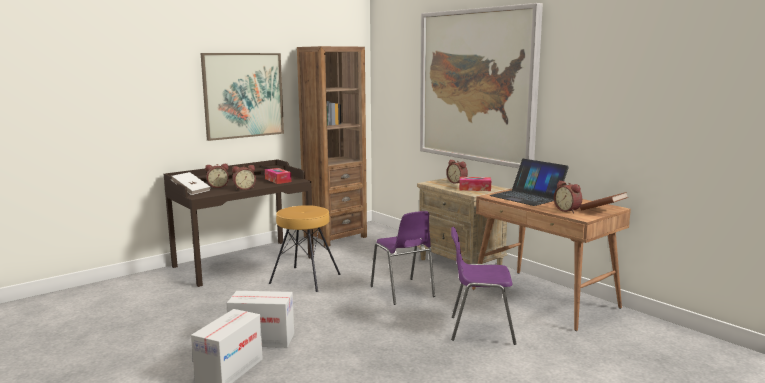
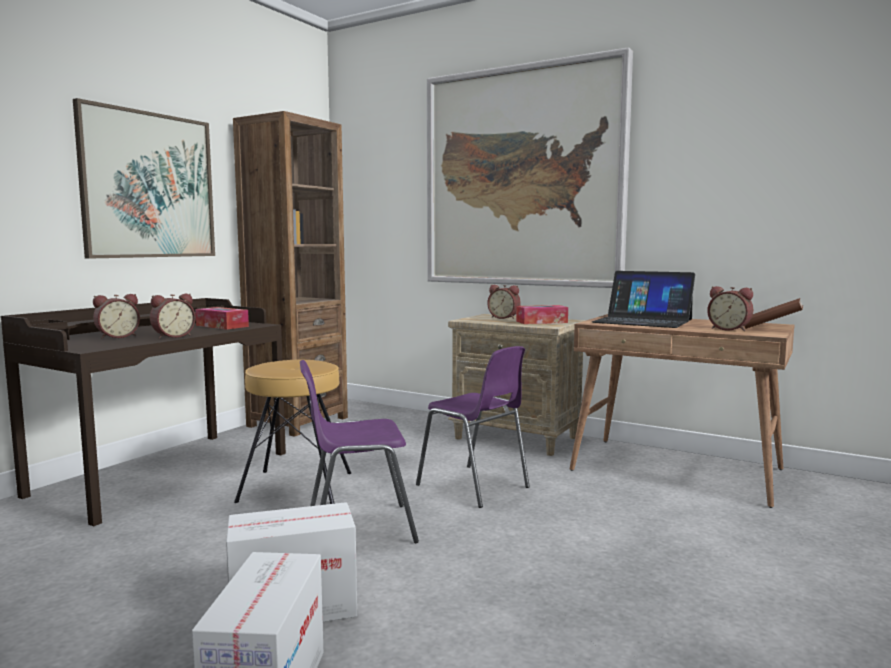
camera: 20 degrees left, 5 degrees down
(191, 191) = (68, 344): white book -> none
(480, 329) = (646, 526): purple chair -> purple chair (357, 528)

